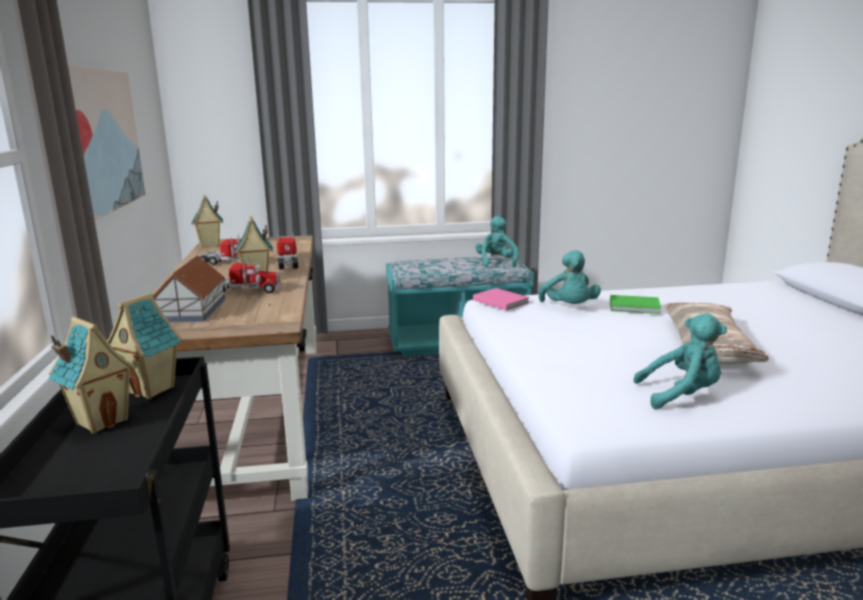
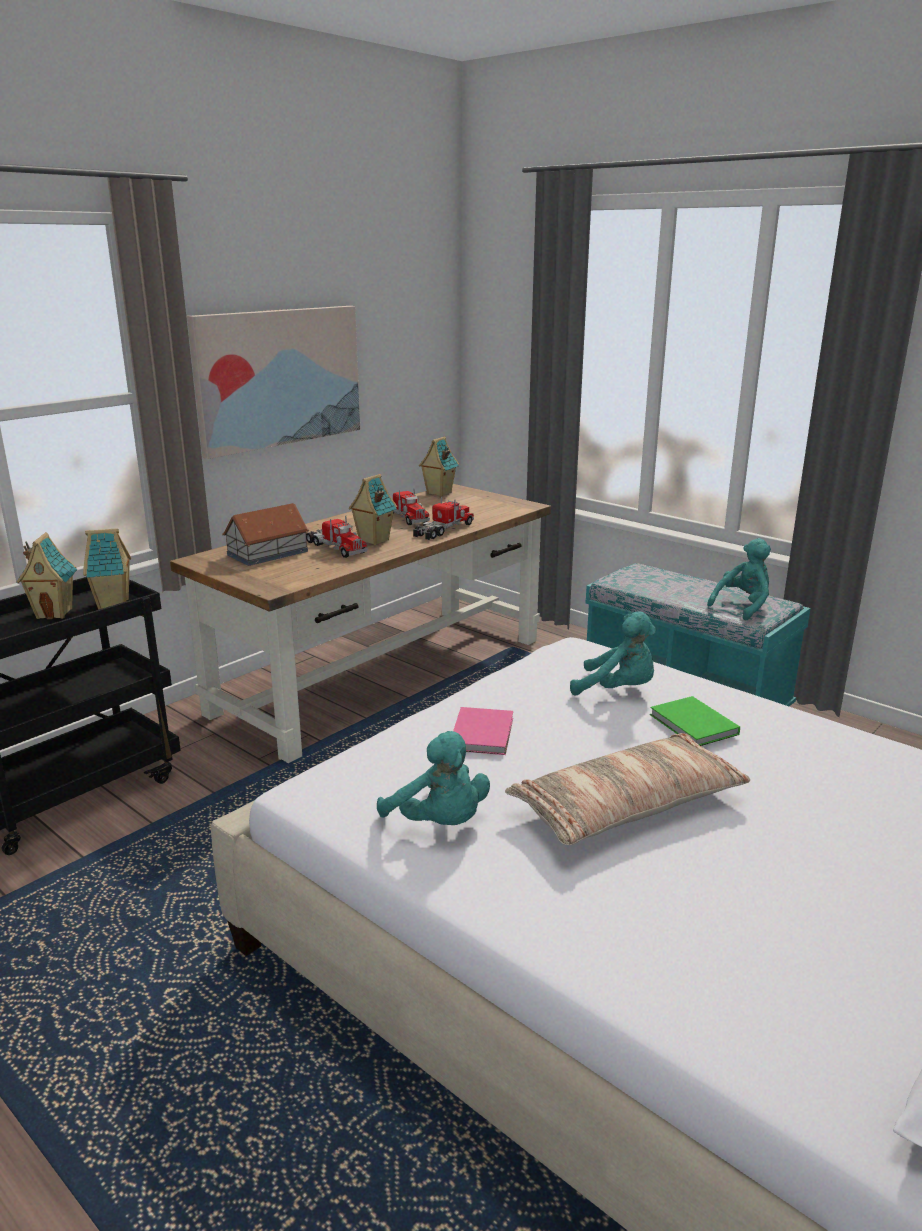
camera: 50 degrees right, 5 degrees up
(500, 301) = (575, 650): pink book -> pink book (483, 733)
(569, 308) = (618, 690): turquoise plush toy -> turquoise plush toy turned 105 degrees counterclockwise

